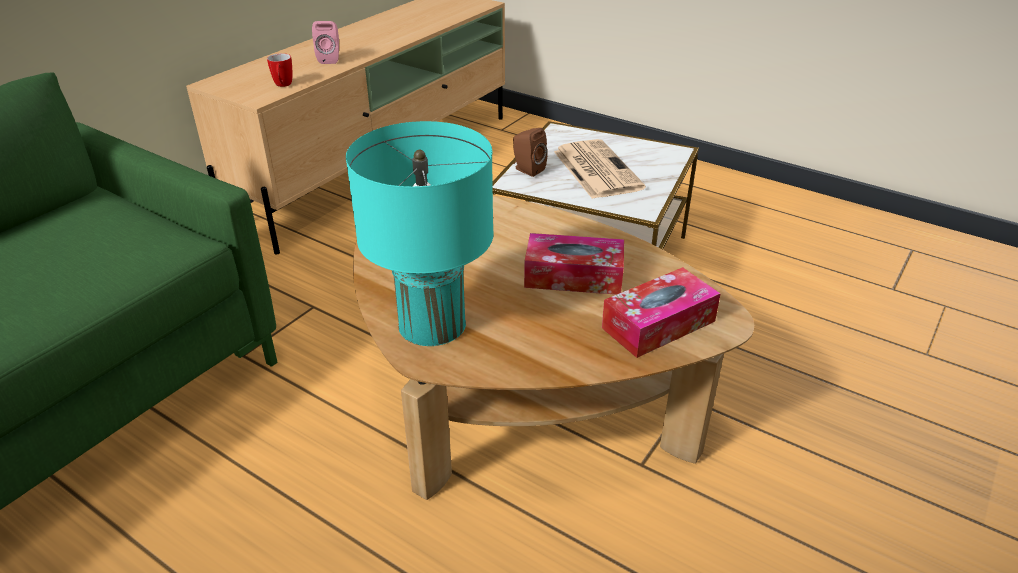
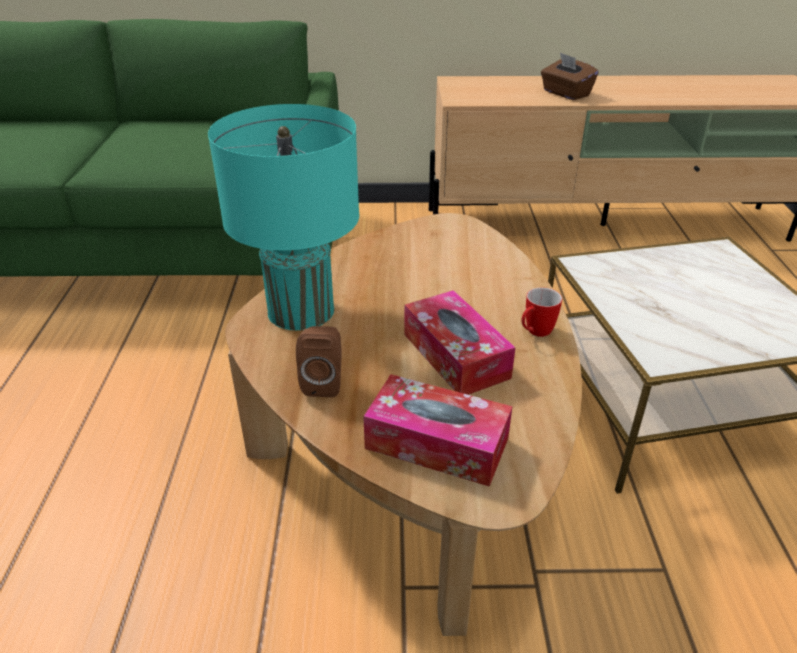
camera: 55 degrees right, 0 degrees up
(283, 85) = (492, 98): mug -> mug (534, 333)
(330, 59) = (565, 94): pink speaker -> brown tissue box
(527, 169) = (618, 262): brown speaker -> brown speaker (324, 382)
(596, 169) = (687, 299): newspaper -> none

